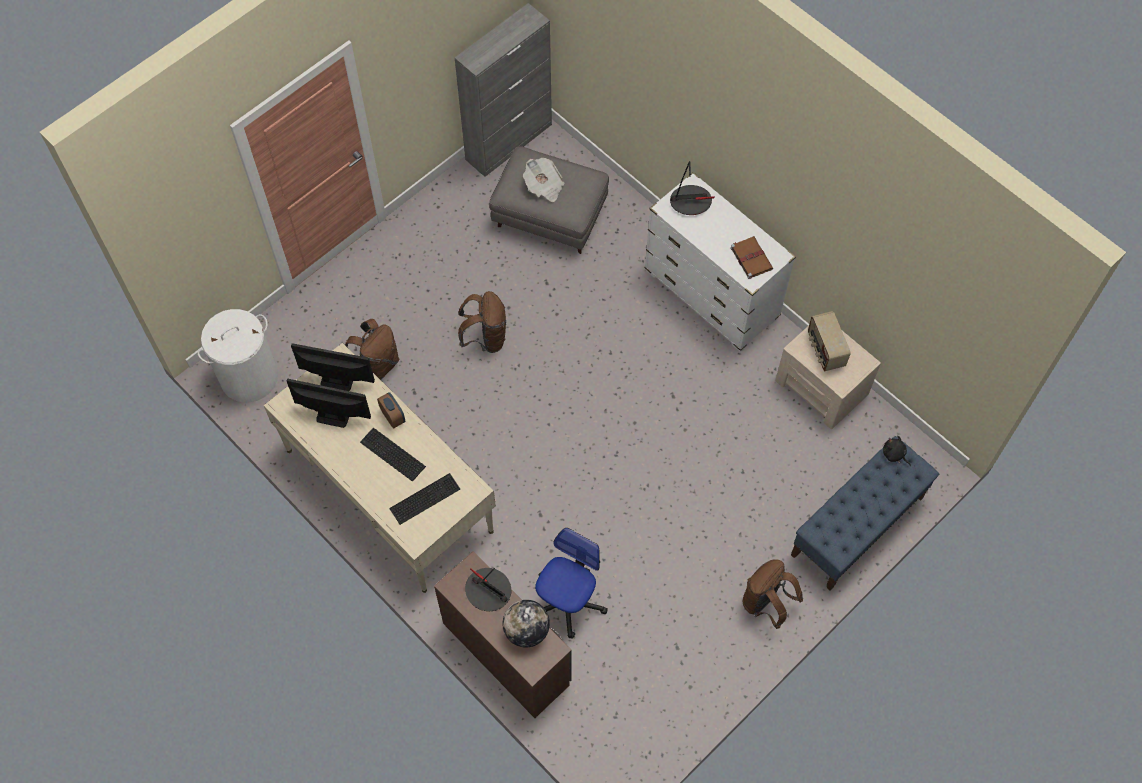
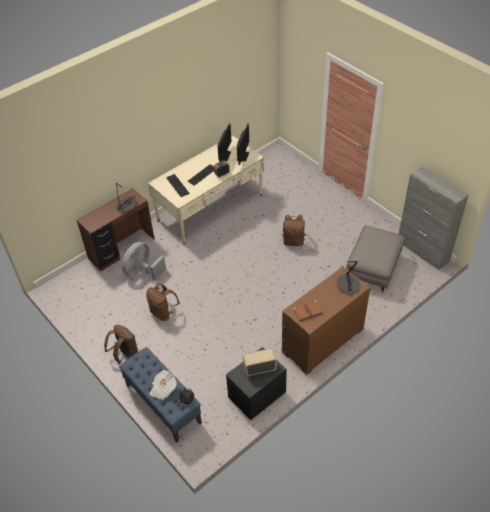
camera: 95 degrees right, 15 degrees down
(249, 376) = (273, 160): white laundry basket -> none
(377, 365) = (278, 202): brown backpack -> brown backpack (163, 312)
(526, 630) = (103, 218): globe -> none
(544, 186) = (374, 244): newspaper -> newspaper (163, 389)
(567, 601) = (142, 271): office chair -> grey fan
(711, 294) = (322, 342): white dresser -> brown dresser
(822, 388) = (256, 394): beige nightstand -> black nightstand

